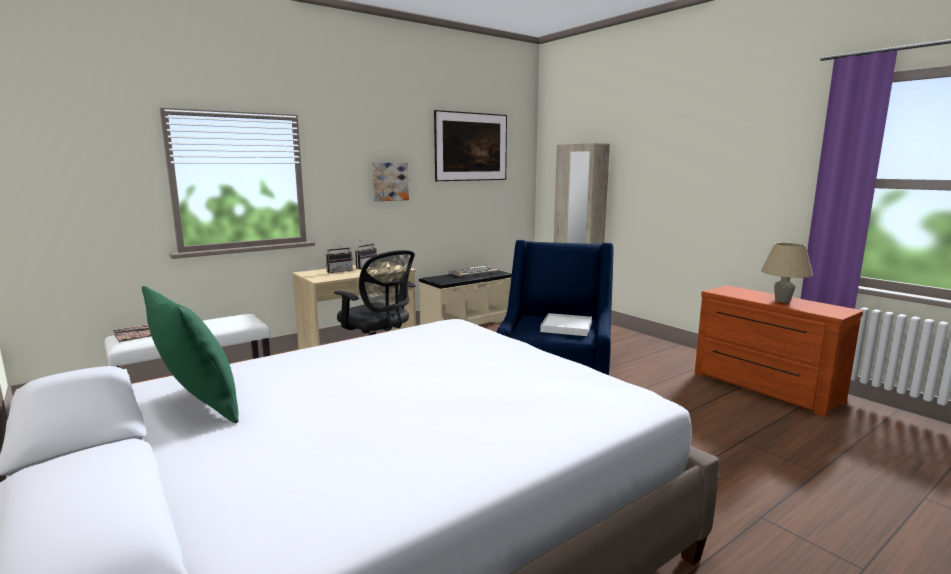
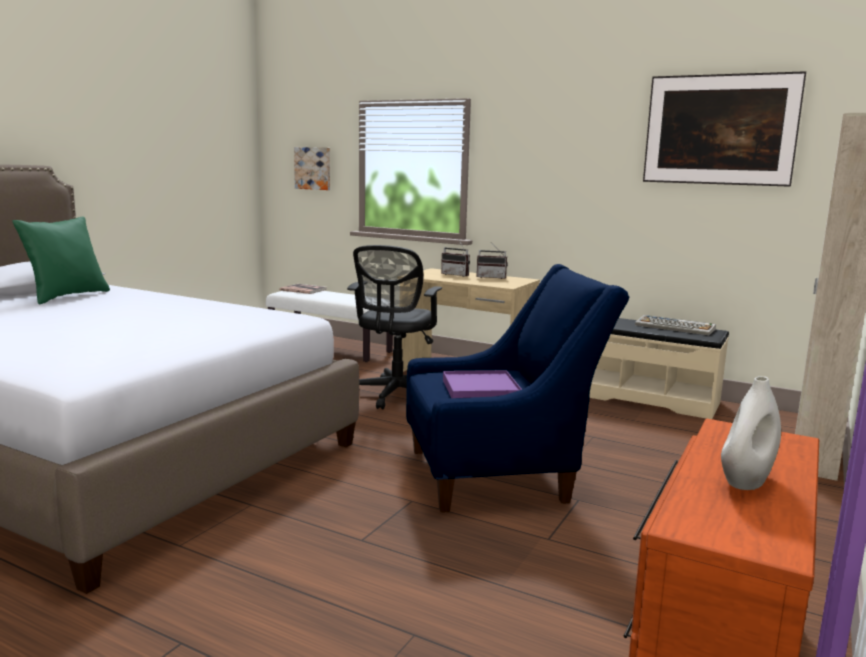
camera: 65 degrees right, 0 degrees up
(390, 181) = (572, 178): picture -> picture (313, 168)
(566, 327) = (480, 390): white tray -> purple tray
(782, 300) = (746, 482): beige table lamp -> white vase

